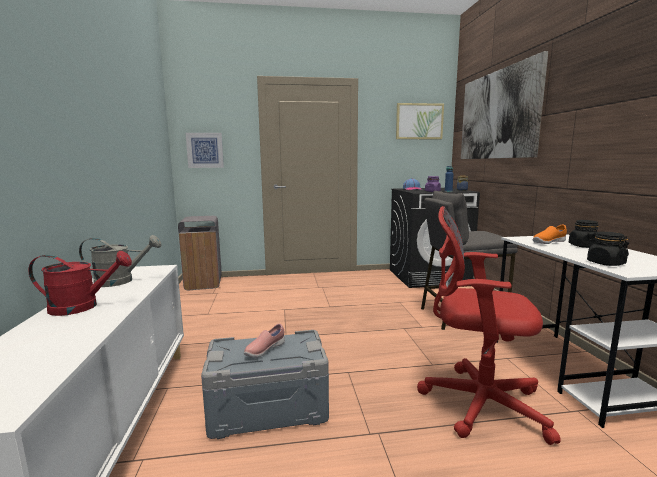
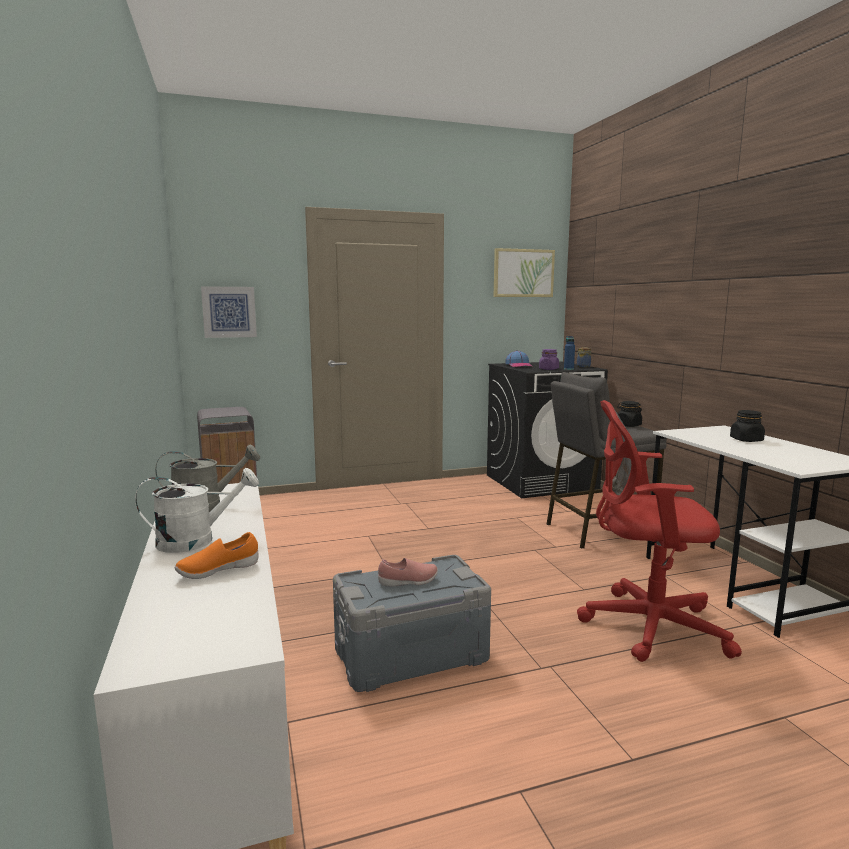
camera: 10 degrees left, 0 degrees up
(83, 307) = (196, 540): red watering can -> white watering can
(264, 350) = (408, 582): pink shoe -> pink shoe turned 135 degrees counterclockwise
(497, 115) = (630, 273): picture -> none
(548, 243) = (708, 437): orange shoe -> orange shoe (218, 571)
(605, 263) = (775, 460): black jar -> black jar (628, 425)

